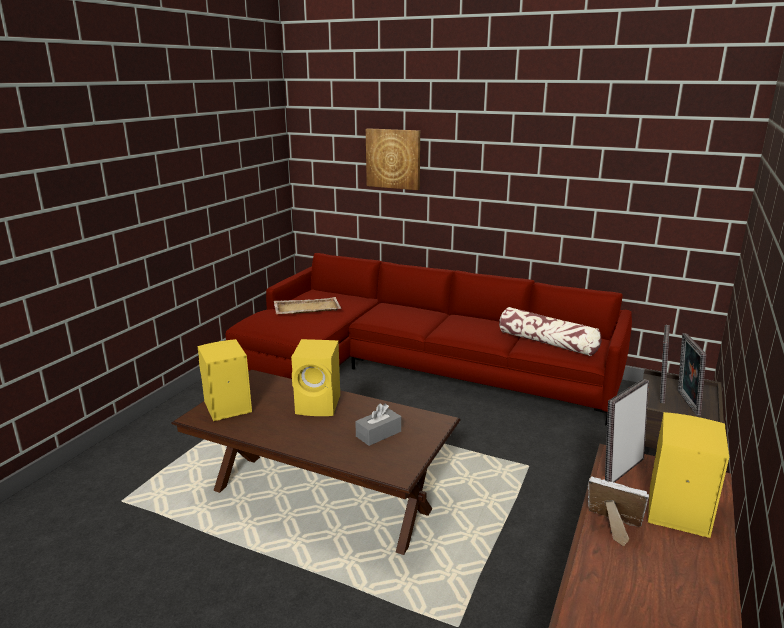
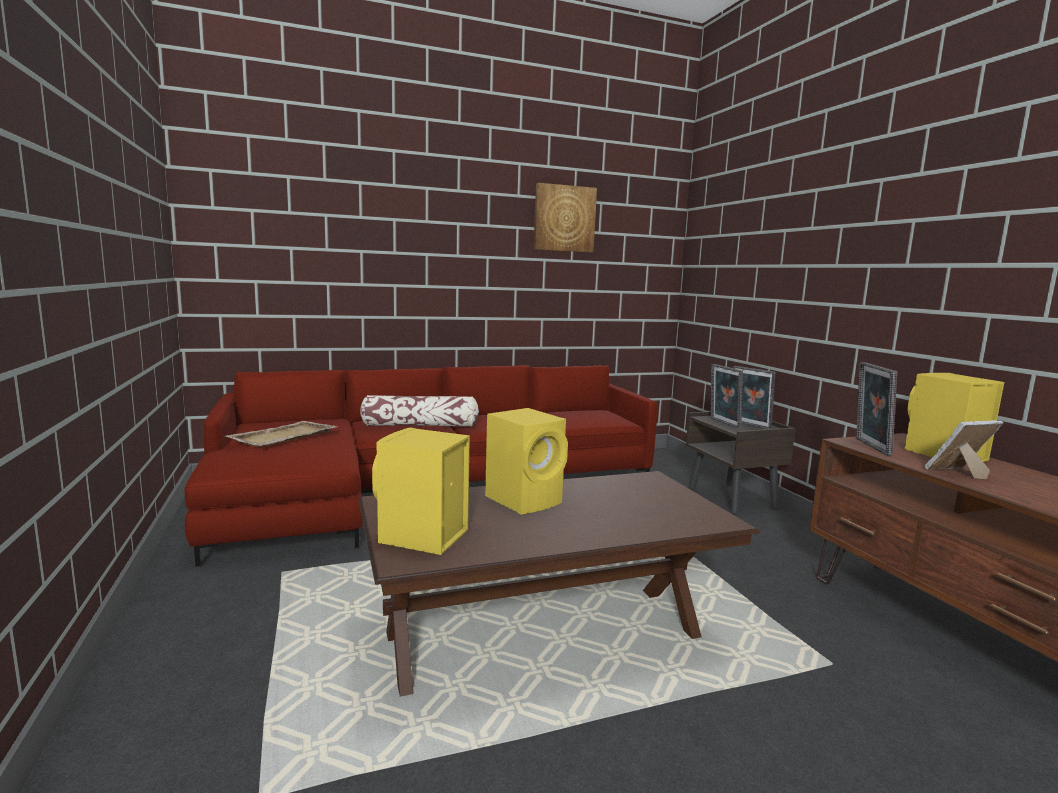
camera: 45 degrees left, 10 degrees down
(378, 434) = (635, 501): grey tissue box -> none
(393, 158) = (348, 241): picture -> picture (564, 218)
(547, 343) = (575, 418): pillow -> pillow (420, 425)

